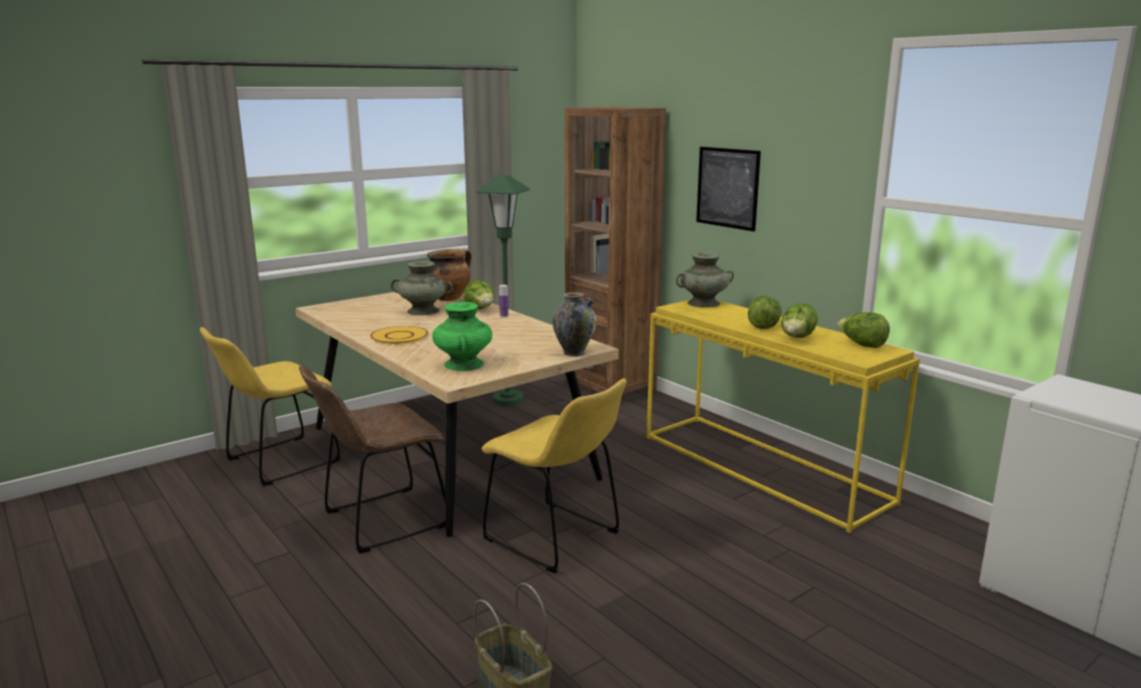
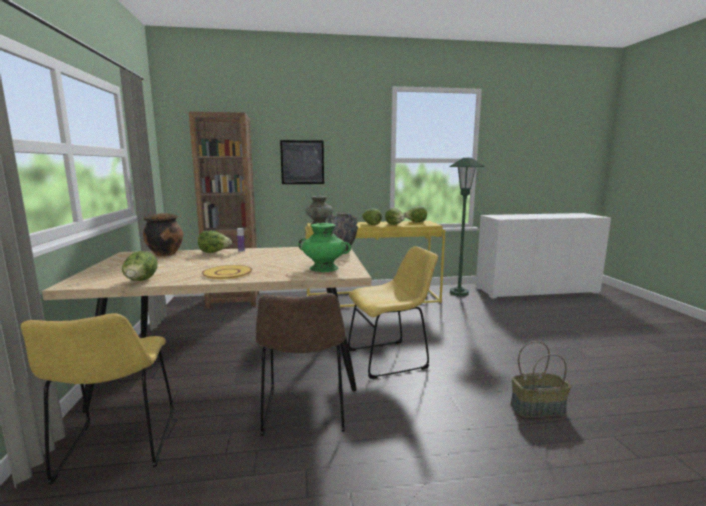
camera: 60 degrees left, 5 degrees down
(342, 321) = (141, 281): none -> lettuce
(423, 311) = (179, 262): turquoise vase -> none
(508, 400) = (193, 328): green floor lamp -> green floor lamp (459, 293)

